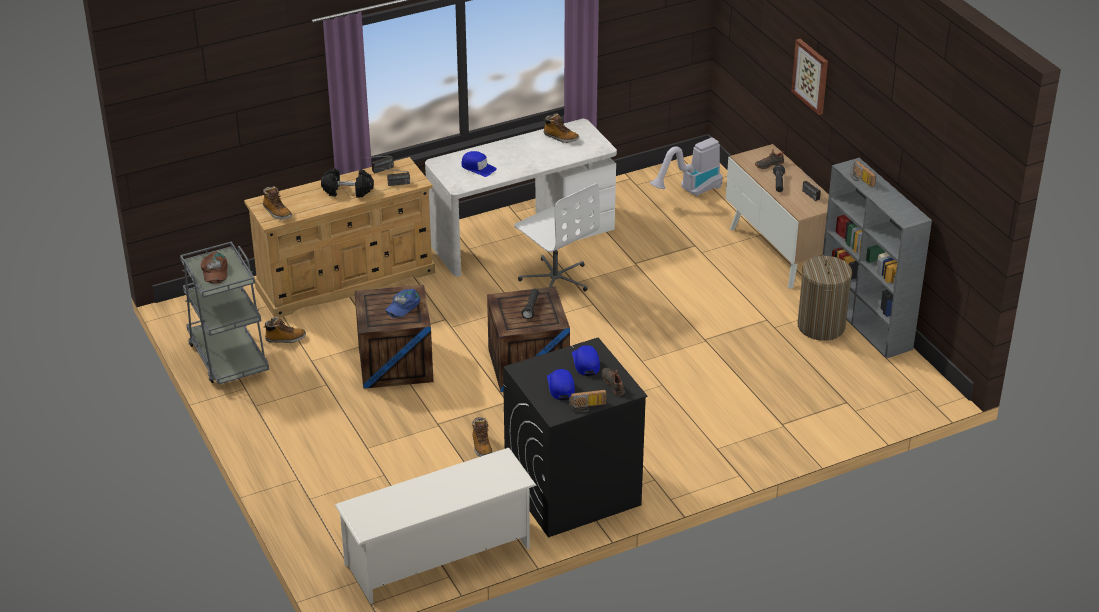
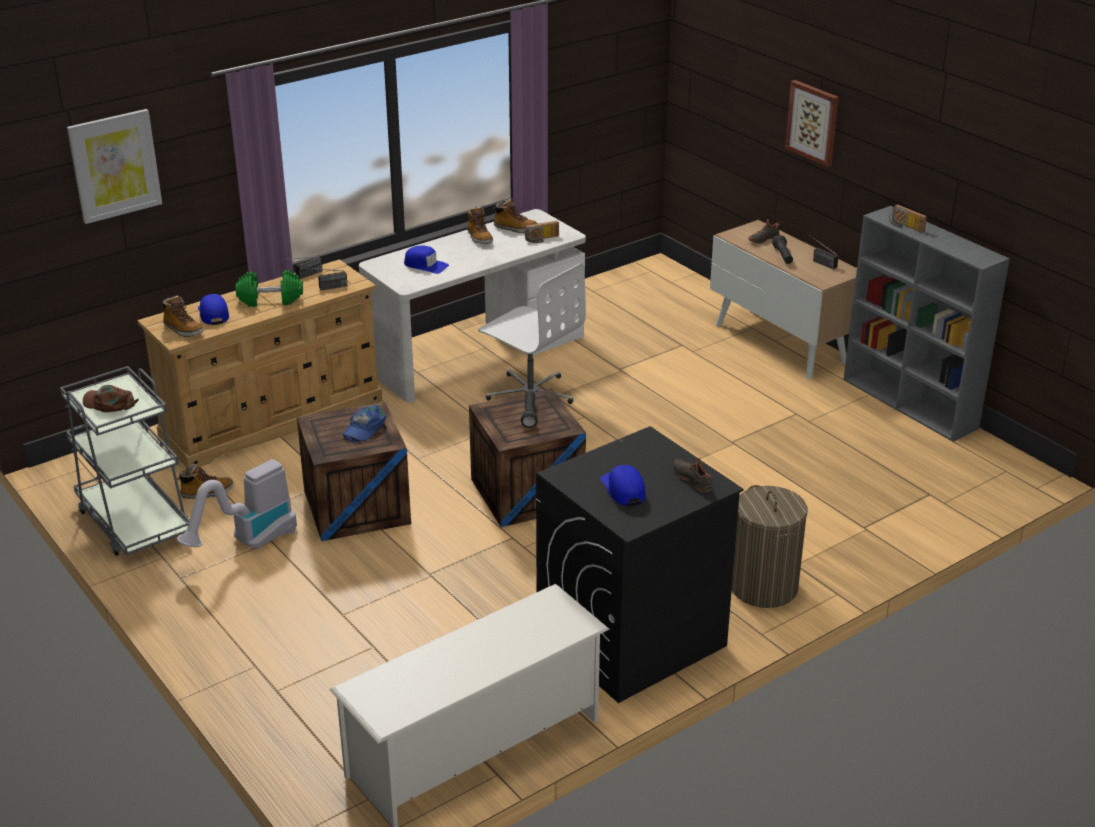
camera: 10 degrees left, 5 degrees down
(214, 271) = (109, 403): brown cap -> brown cap turned 135 degrees clockwise
(234, 85) = (115, 165): none -> picture
(348, 191) = (270, 299): black dumbbell -> green dumbbell
(481, 446) = (495, 595): boot -> boot (479, 238)
(586, 362) = (646, 457): blue cap -> blue cap (213, 314)
(587, 407) = (669, 511): radio -> radio (542, 239)
(689, 192) = (656, 293): vacuum cleaner -> vacuum cleaner (248, 543)
(821, 326) = (862, 414): laundry basket -> laundry basket (763, 587)

